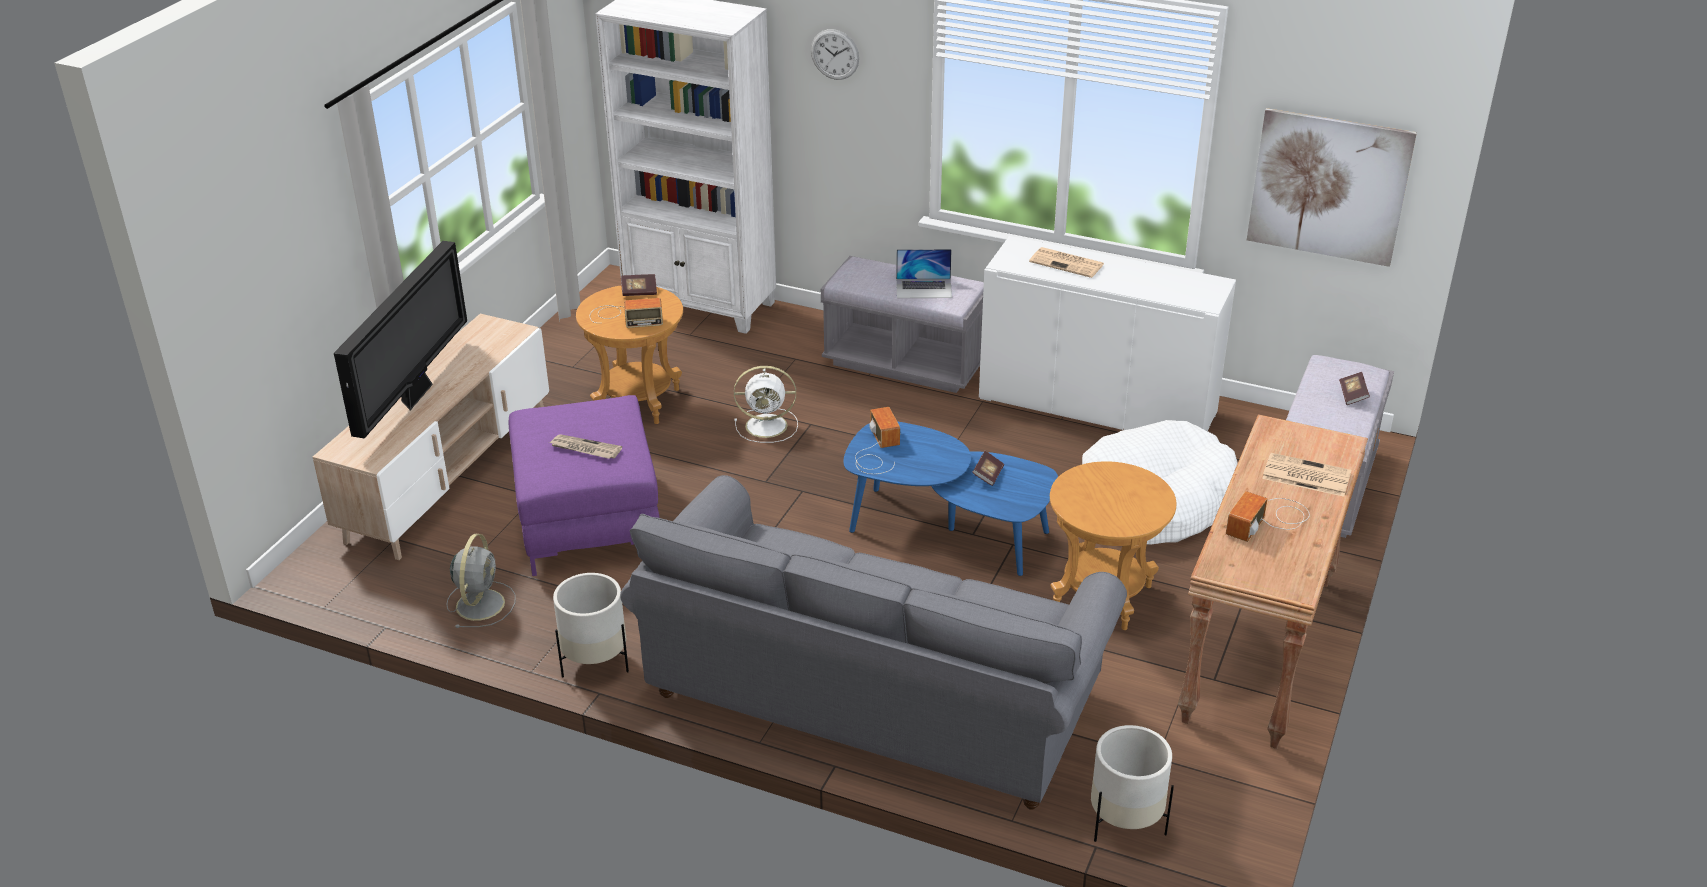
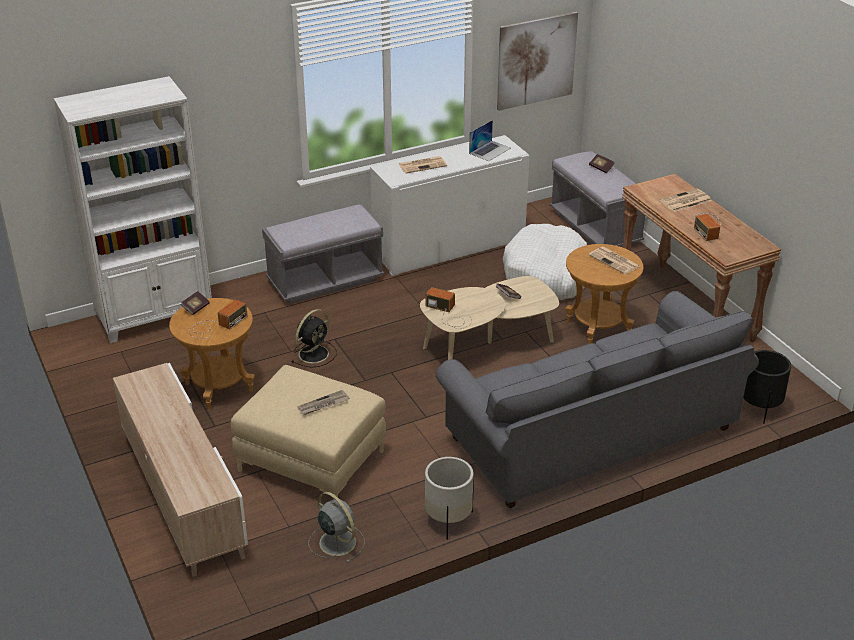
camera: 50 degrees left, 0 degrees up
(417, 394) = (170, 442): television -> none
(588, 519) = (310, 461): purple ottoman -> beige ottoman
(768, 426) = (314, 353): white fan -> black fan
(835, 54) = (224, 91): wall clock -> none
(924, 288) = (338, 222): laptop -> laptop (490, 150)
(947, 530) = (488, 344): blue coffee table -> beige coffee table
(1125, 822) = (760, 408): white planter -> black planter
(1131, 502) = (615, 261): none -> newspaper

